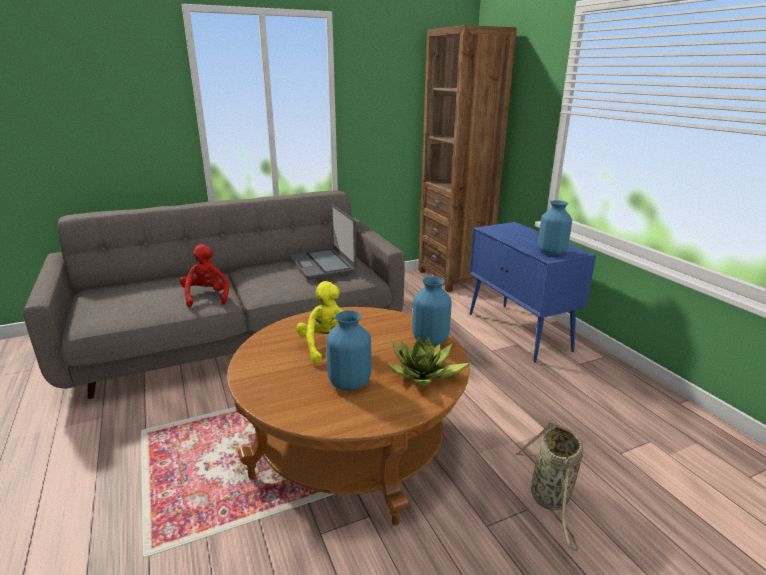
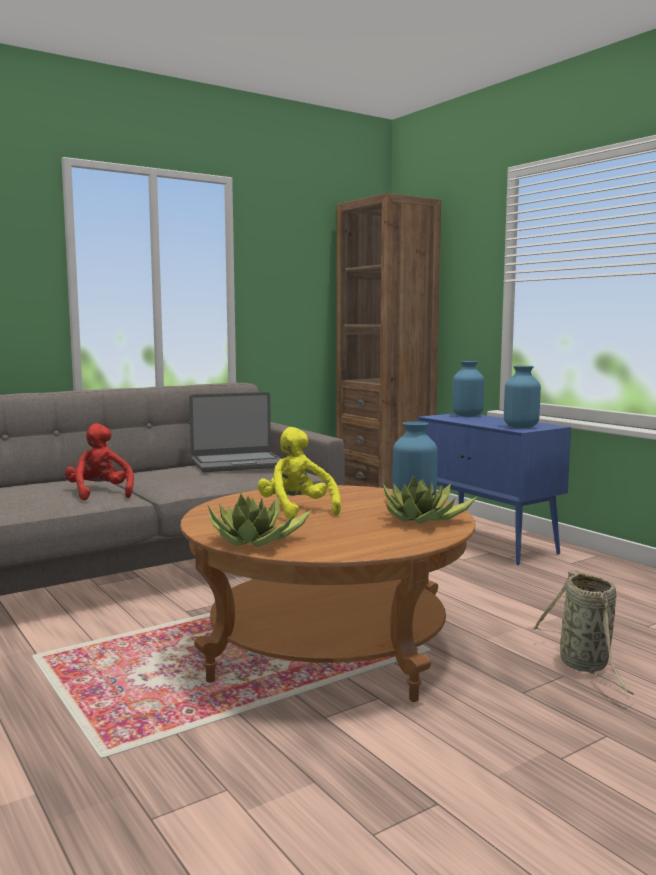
camera: 10 degrees left, 15 degrees down
(272, 396) = (256, 542): none -> potted plant
(322, 265) = (237, 464): laptop -> laptop turned 75 degrees counterclockwise
(350, 383) = (342, 529): blue vase -> blue vase (467, 415)

